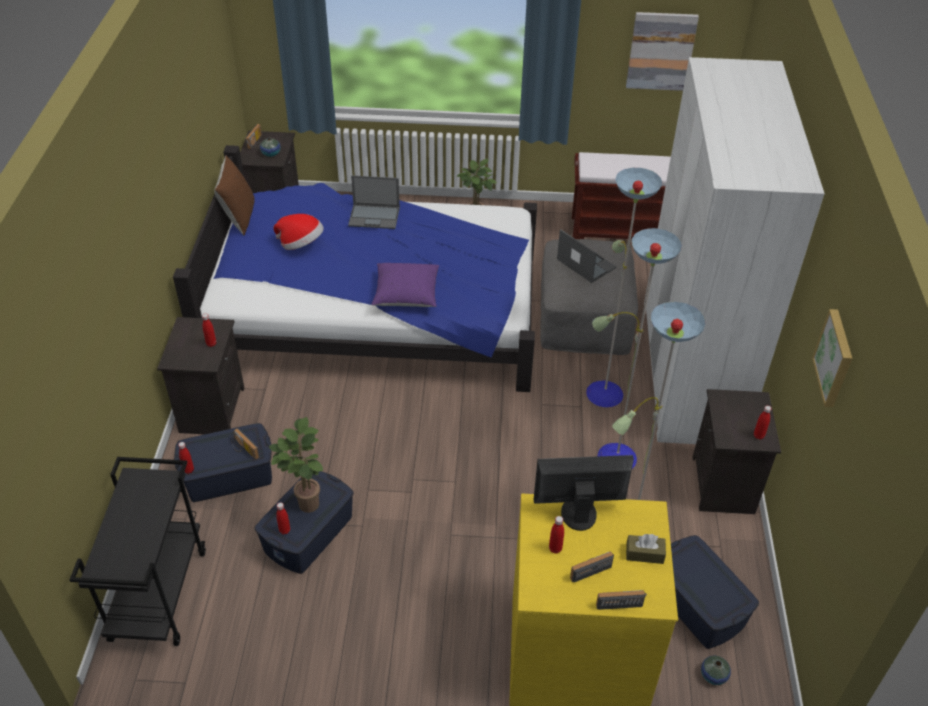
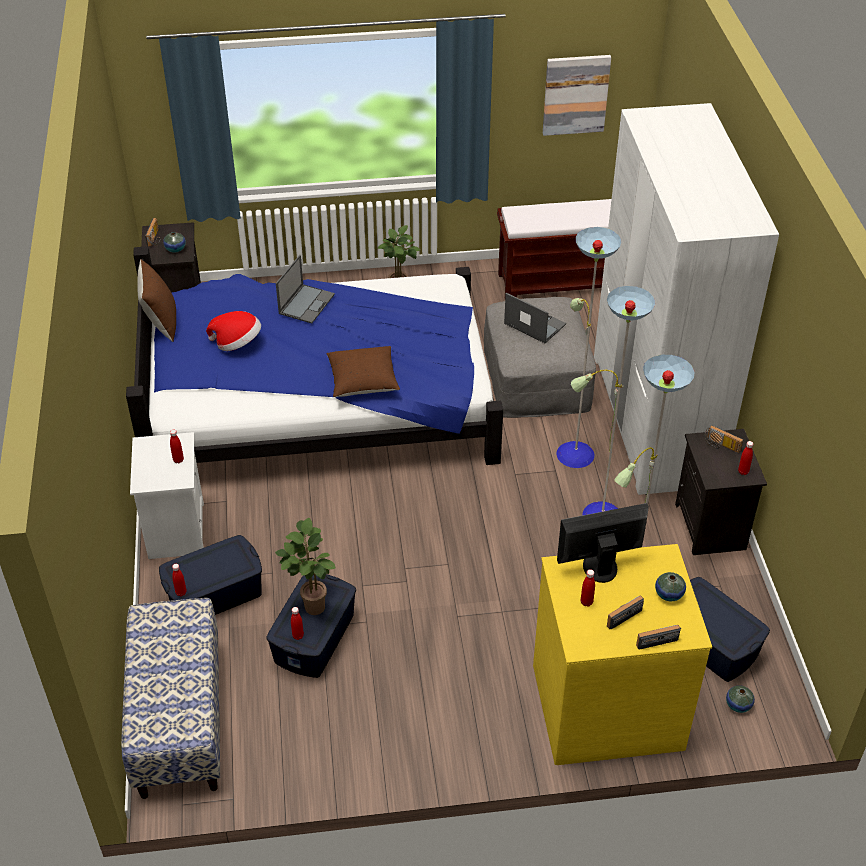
camera: 10 degrees left, 0 degrees up
(158, 594) = (179, 720): black cart -> bench
(211, 409) = (175, 529): black nightstand -> white nightstand
(244, 450) = (231, 564): radio -> radio (721, 446)
(375, 216) = (306, 303): laptop -> laptop turned 60 degrees counterclockwise
(406, 295) = (363, 382): purple pillow -> brown pillow
(644, 554) = (669, 594): brown tissue box -> vase
(835, 358) = (813, 387): picture -> none

